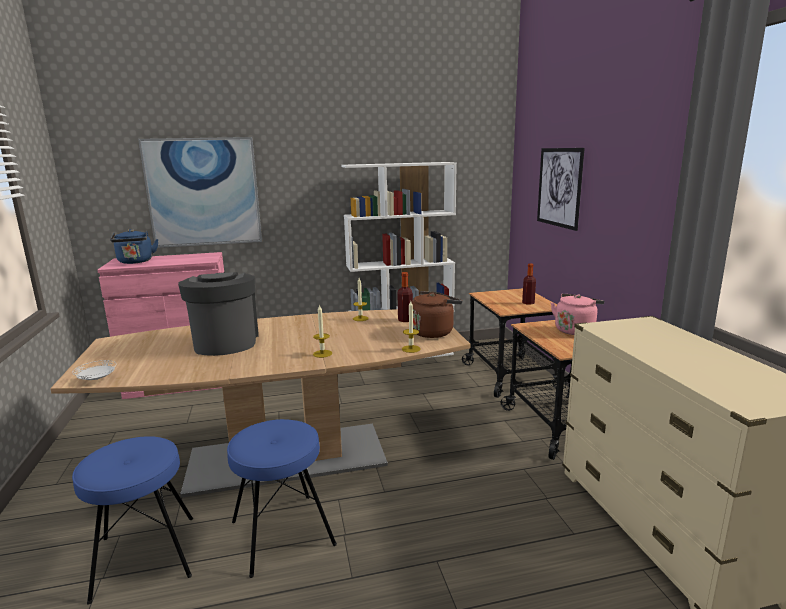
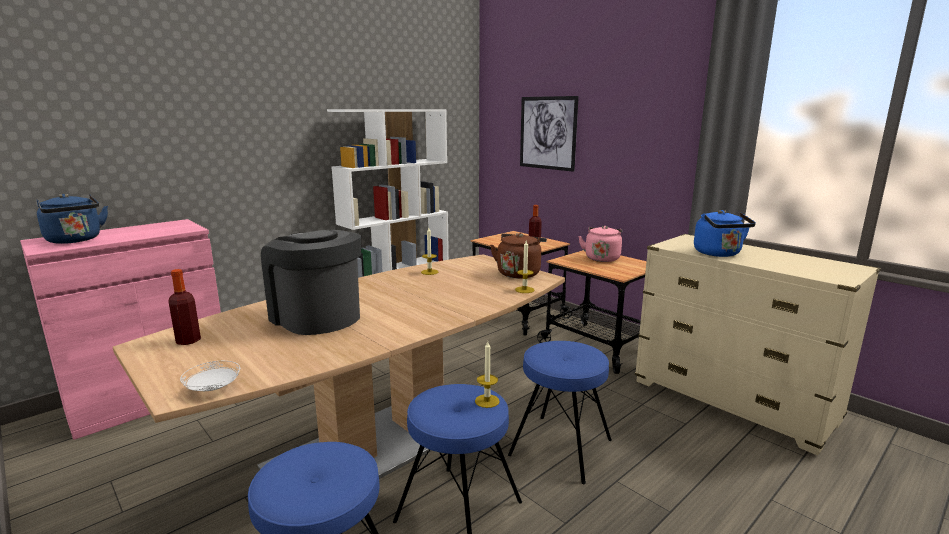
camera: 30 degrees left, 0 degrees up
(203, 192) = (157, 141): picture -> none
(322, 353) = (449, 308): candle -> candle (487, 401)
(405, 320) = (475, 267): bottle -> bottle (188, 341)
(418, 511) = (560, 447): none -> blue stool
(644, 346) = (719, 254): none -> blue kettle

